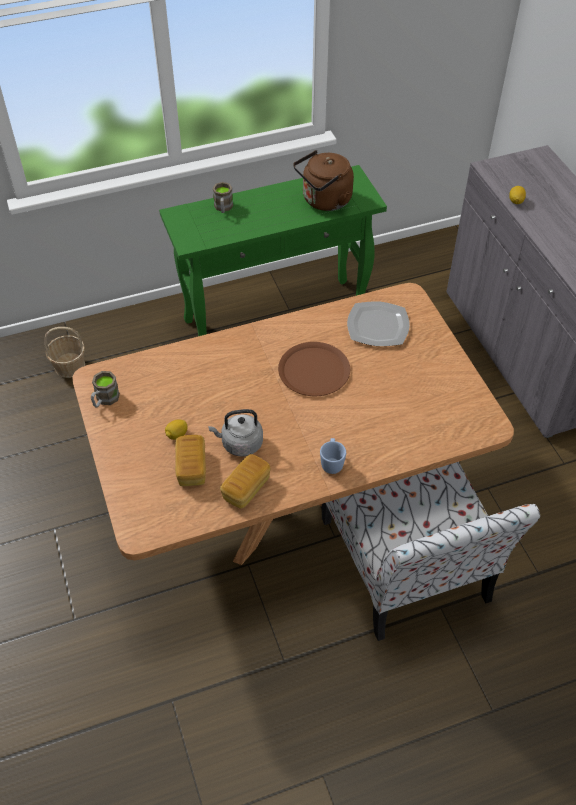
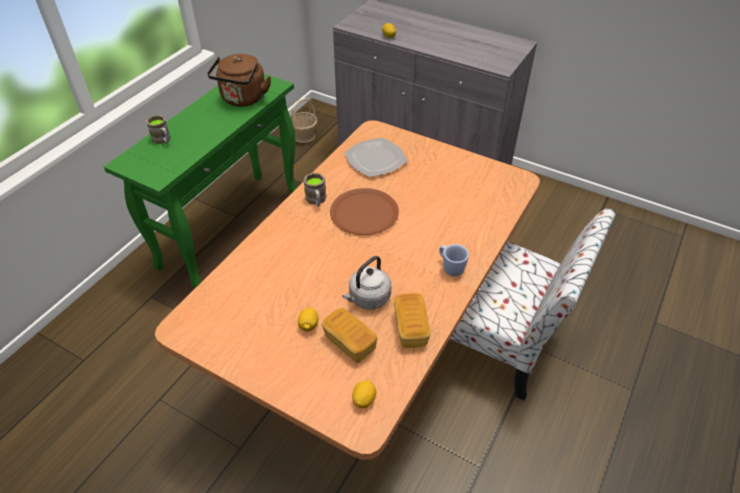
camera: 40 degrees left, 5 degrees down
(69, 366) = (77, 365): basket -> basket (303, 136)
(105, 400) = (211, 339): brown mug -> brown mug (316, 200)
(158, 515) = (364, 399): none -> lemon

